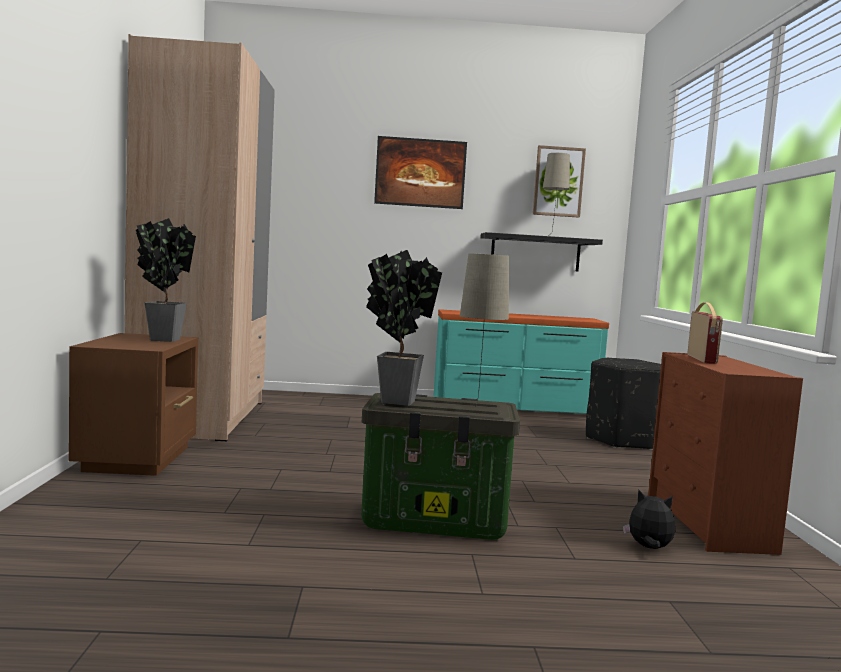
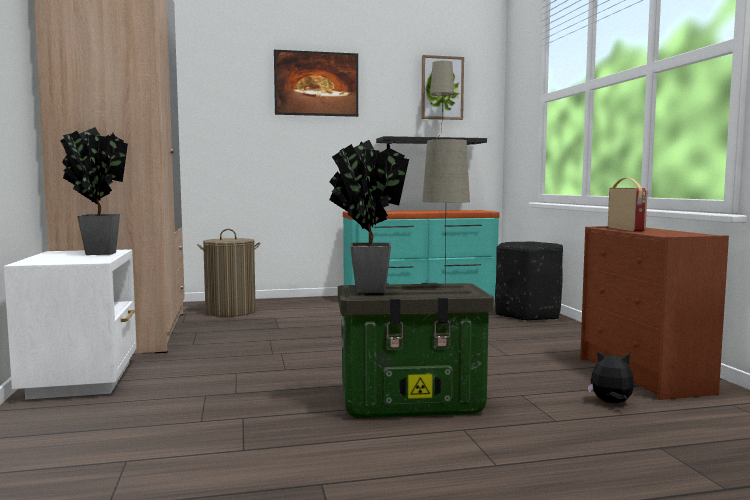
camera: 10 degrees left, 0 degrees up
(140, 458) = (84, 378): brown nightstand -> white nightstand
(309, 405) = (231, 311): none -> laundry basket

